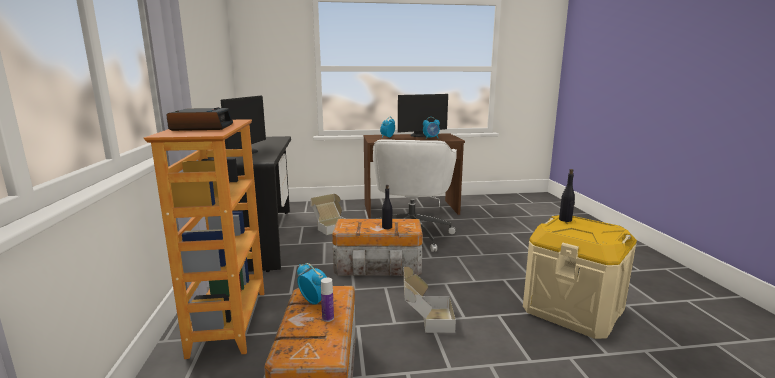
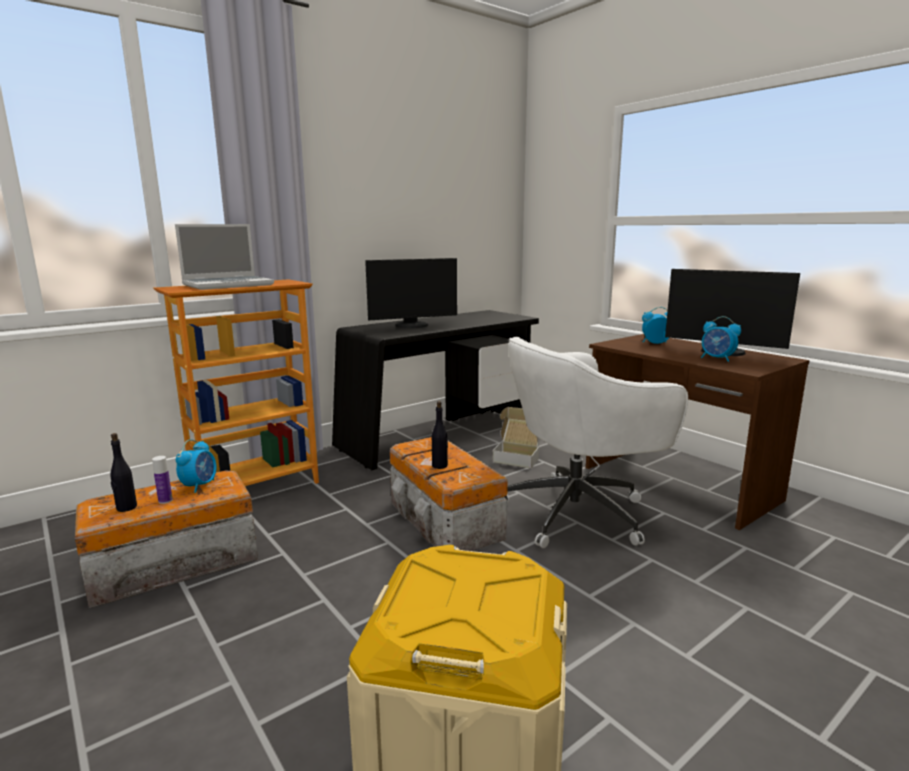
camera: 60 degrees right, 0 degrees up
(202, 127) = (229, 285): alarm clock -> laptop
(426, 319) = (323, 596): cardboard box -> none
(565, 220) = (499, 567): black bottle -> black bottle (126, 508)

